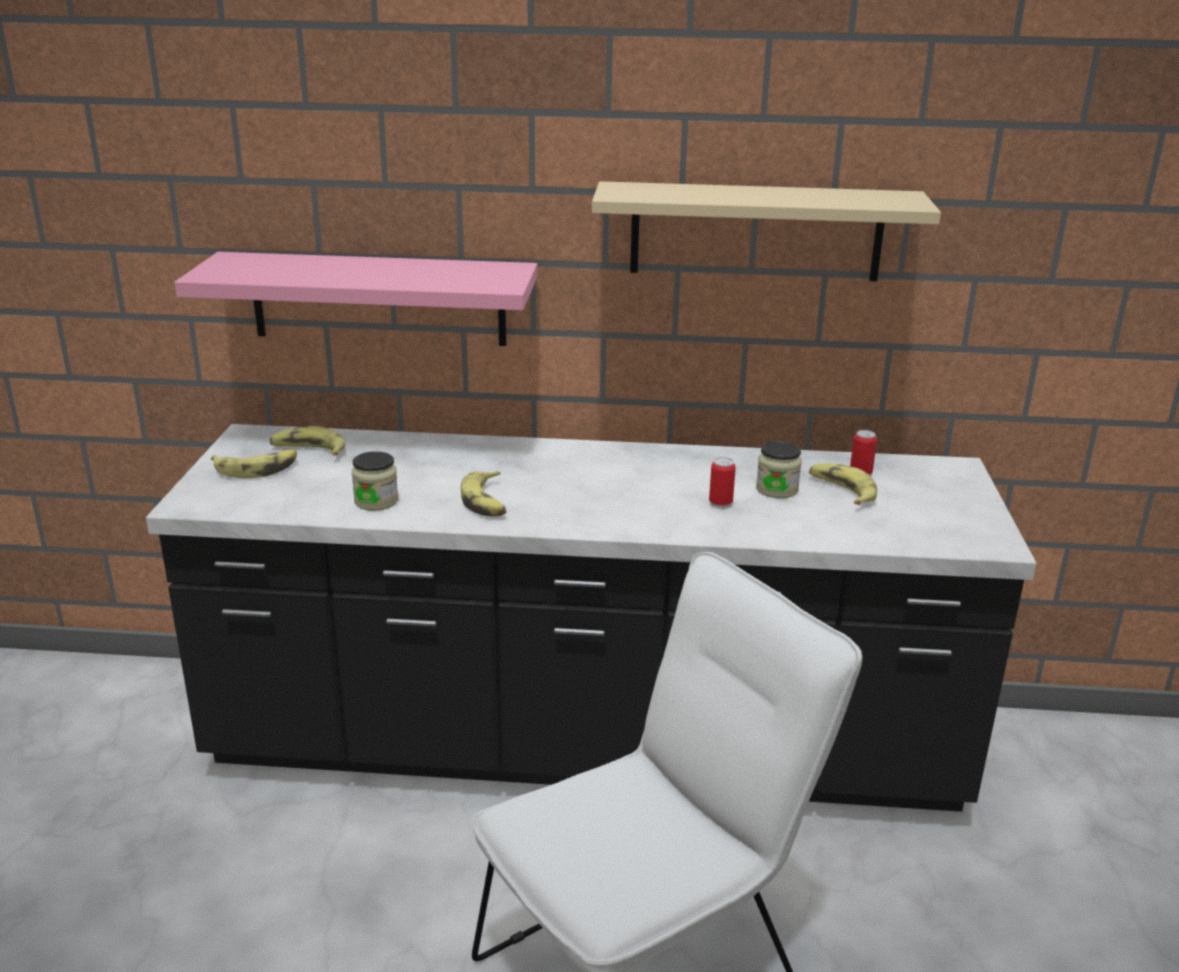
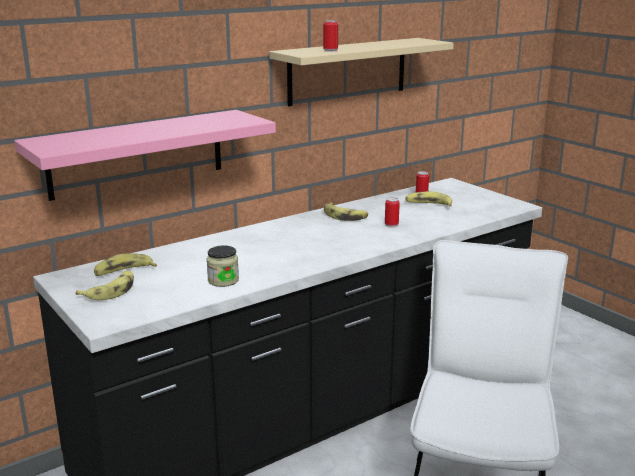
camera: 40 degrees left, 5 degrees down
(487, 502) = (284, 260): banana -> banana (345, 216)
(674, 195) = (330, 51): none -> can
(777, 489) = (402, 212): jar -> none

